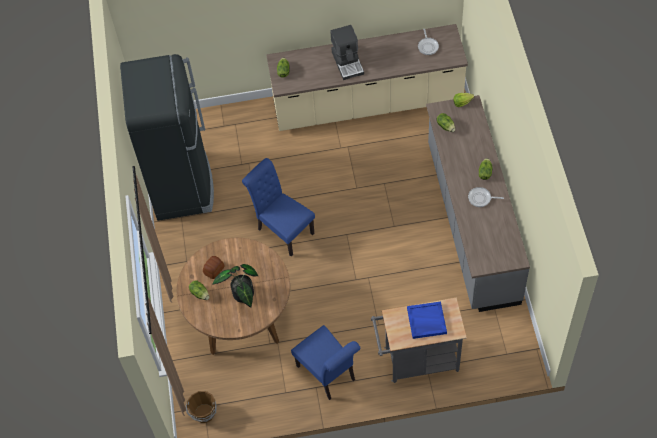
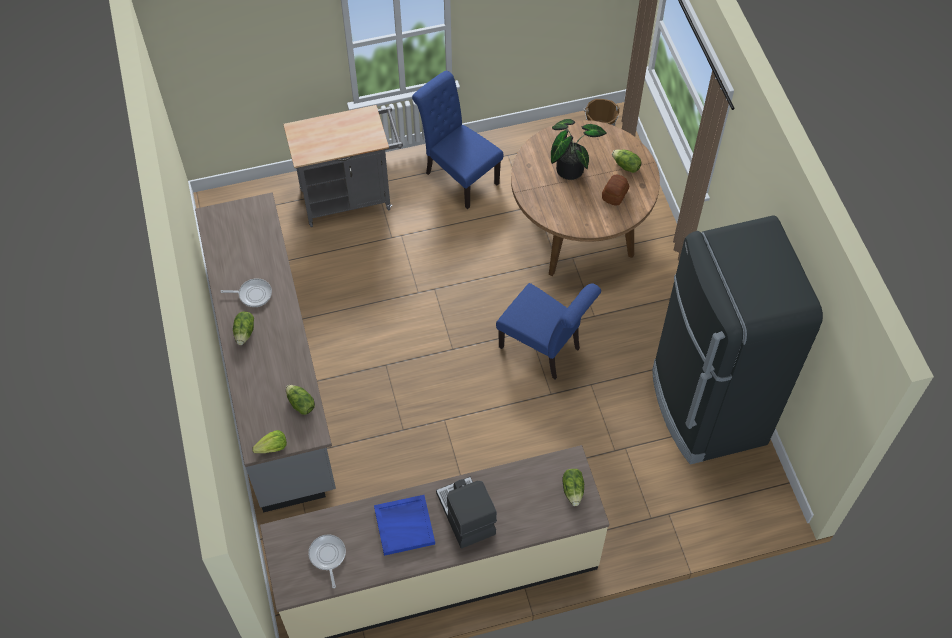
camera: 170 degrees right, 0 degrees up
(426, 321) = (332, 137): blue tray -> blue tray (405, 525)

